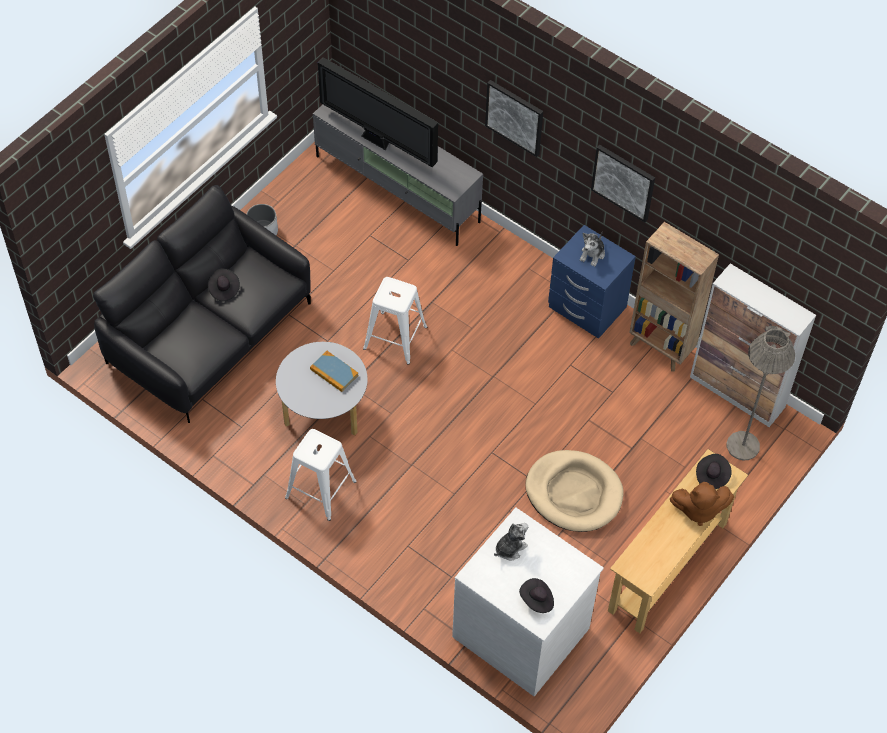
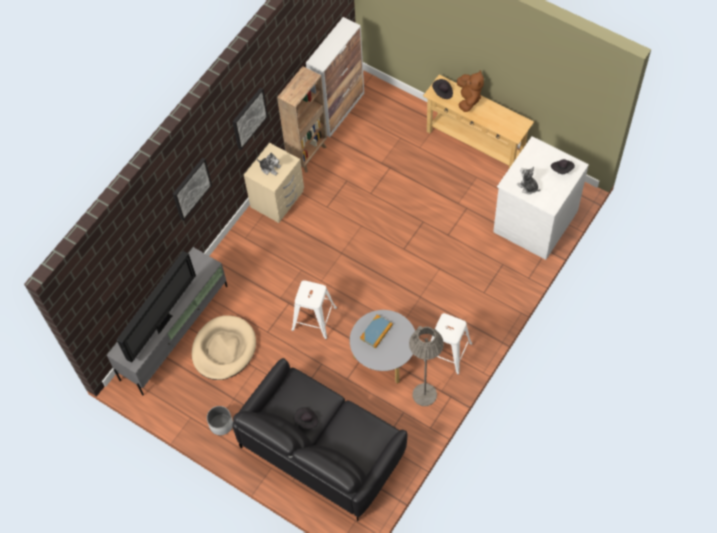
camera: 90 degrees left, 5 degrees up
(574, 493) = (428, 198): beige dog bed -> beige dog bed (224, 349)
(586, 308) = (278, 200): blue nightstand -> beige nightstand
(743, 446) = (380, 107): grey floor lamp -> grey floor lamp (424, 395)

